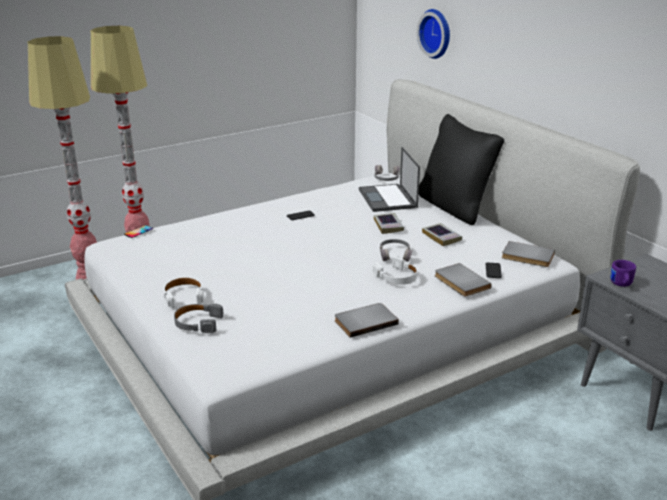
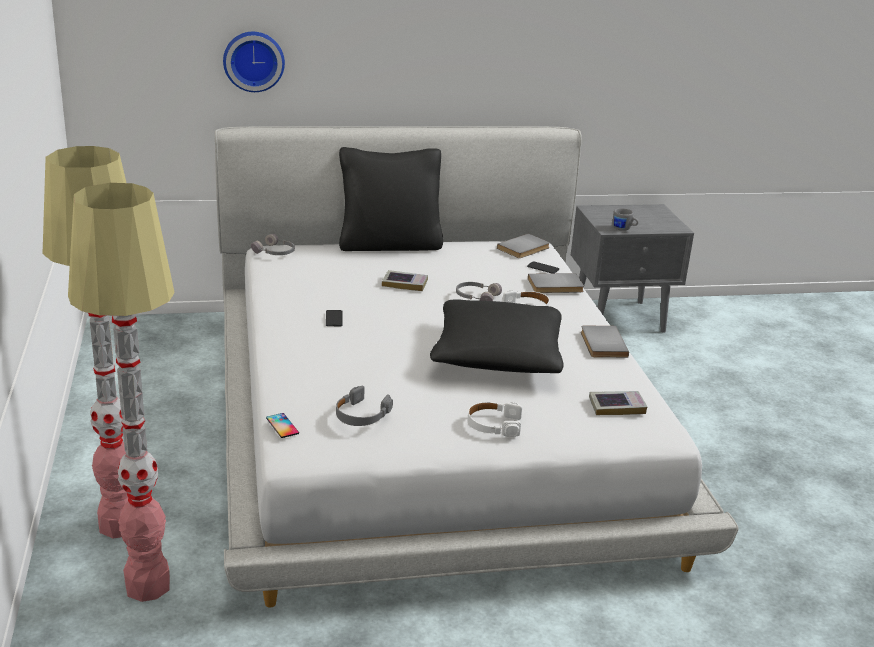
camera: 70 degrees left, 0 degrees up
(198, 323) = (562, 426): grey headphones -> grey headphones (361, 415)
(298, 280) = (497, 356): none -> black pillow
(388, 198) = (334, 266): laptop -> none
(441, 237) = (454, 268): book -> book (616, 406)
(621, 285) = (624, 229): purple mug -> grey mug

